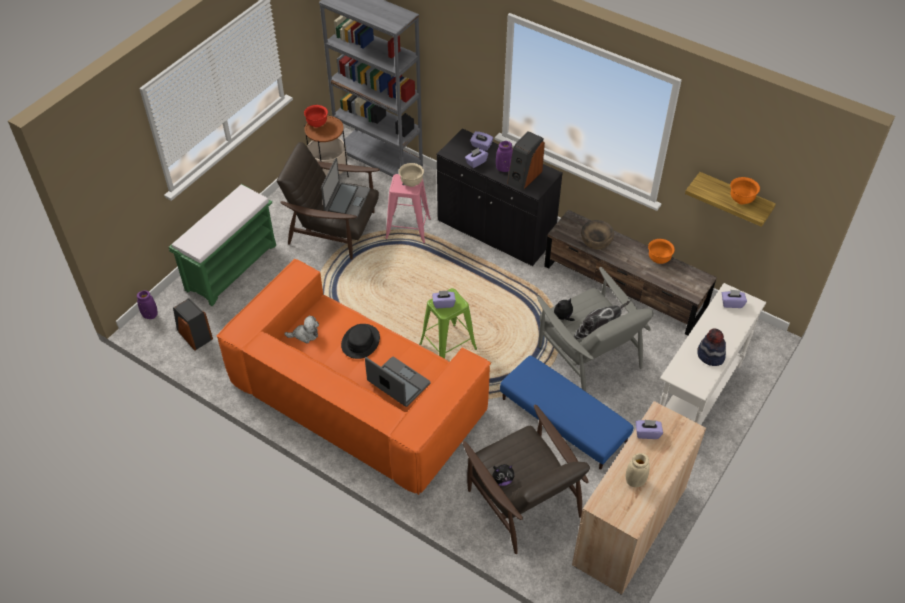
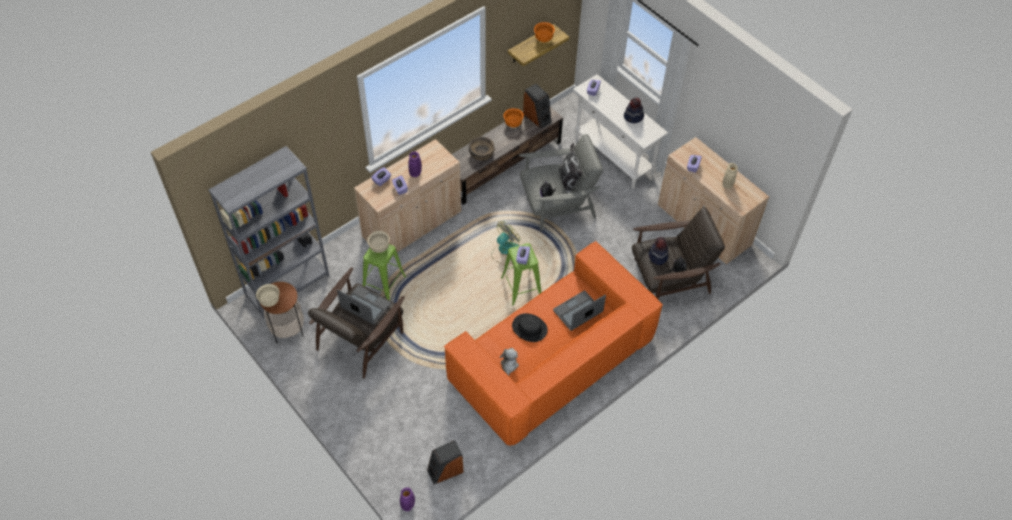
camera: 75 degrees left, 5 degrees up
(231, 267) = (374, 428): green bench -> none
(317, 124) = (270, 301): red bowl -> beige bowl
(407, 228) = (383, 284): pink stool -> green stool
(493, 319) = (505, 251): none -> fan
(495, 231) = (412, 225): black cabinet -> beige cabinet
(516, 452) = (657, 256): none -> hat
(524, 177) = (430, 163): speaker -> speaker (537, 117)
(564, 419) = (610, 235): blue ottoman -> none

